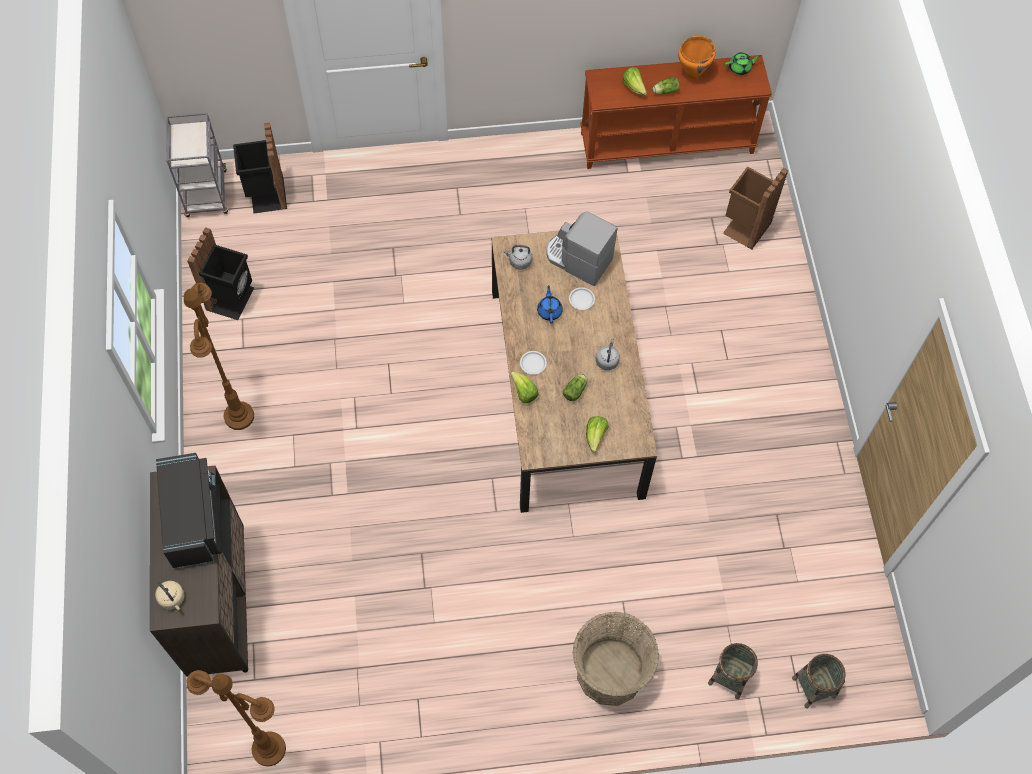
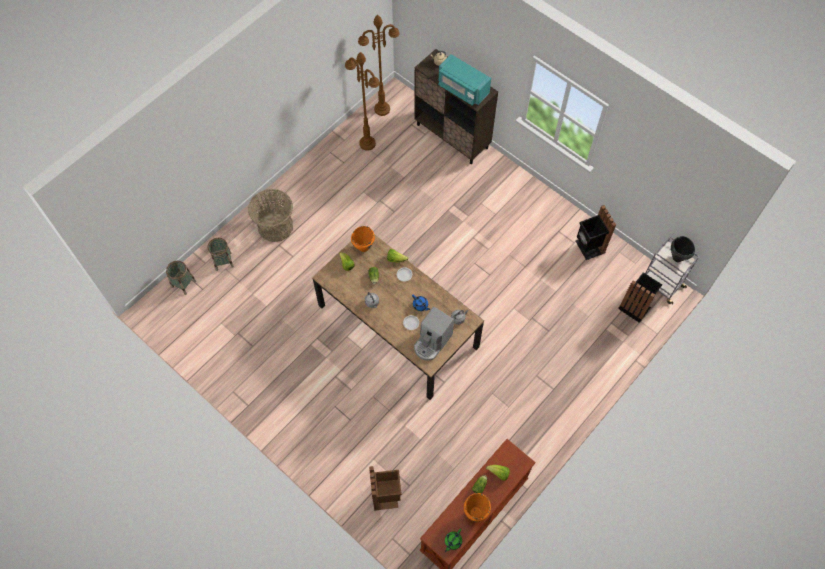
camera: 140 degrees right, 0 degrees up
(186, 142) = (677, 257): none -> black cooking pot
(193, 519) = (462, 89): black microwave -> turquoise microwave
(239, 416) = (526, 204): brown floor lamp -> brown floor lamp (367, 143)
(551, 441) = (364, 248): none -> orange cooking pot
(577, 259) = (432, 342): coffee machine -> coffee machine turned 135 degrees clockwise

